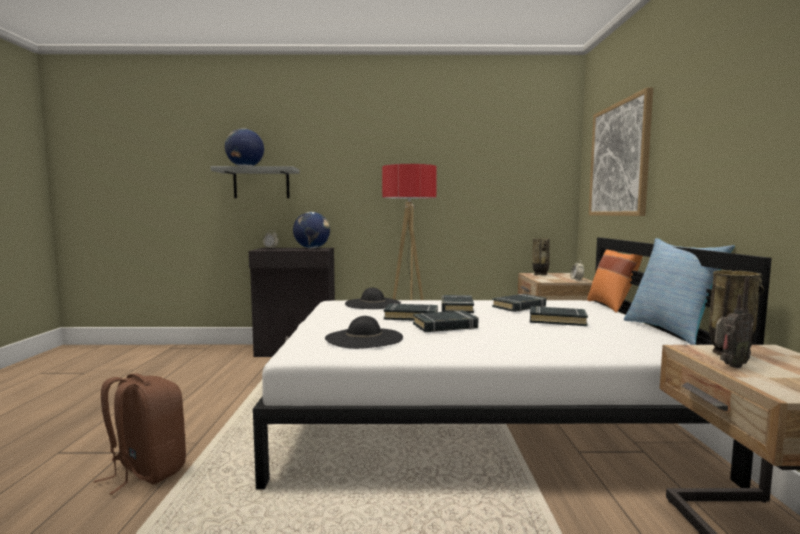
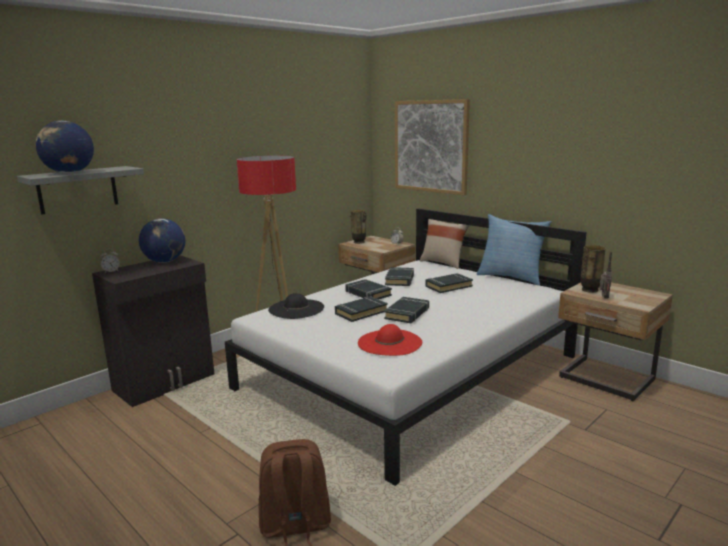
camera: 45 degrees left, 10 degrees up
(364, 338) = (389, 342): black hat -> red hat
(612, 306) = (443, 263): orange pillow -> beige pillow

